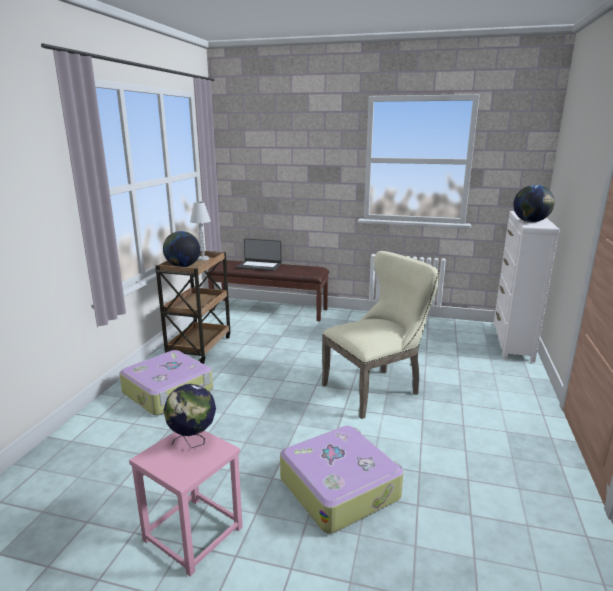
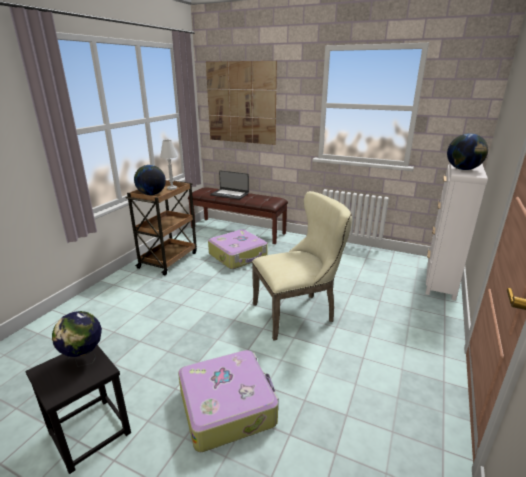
camera: 10 degrees right, 5 degrees up
(169, 392) = (128, 298): suitcase -> suitcase (238, 256)
(193, 534) = (90, 433): pink stool -> black stool
(269, 159) = (241, 103): none -> picture

